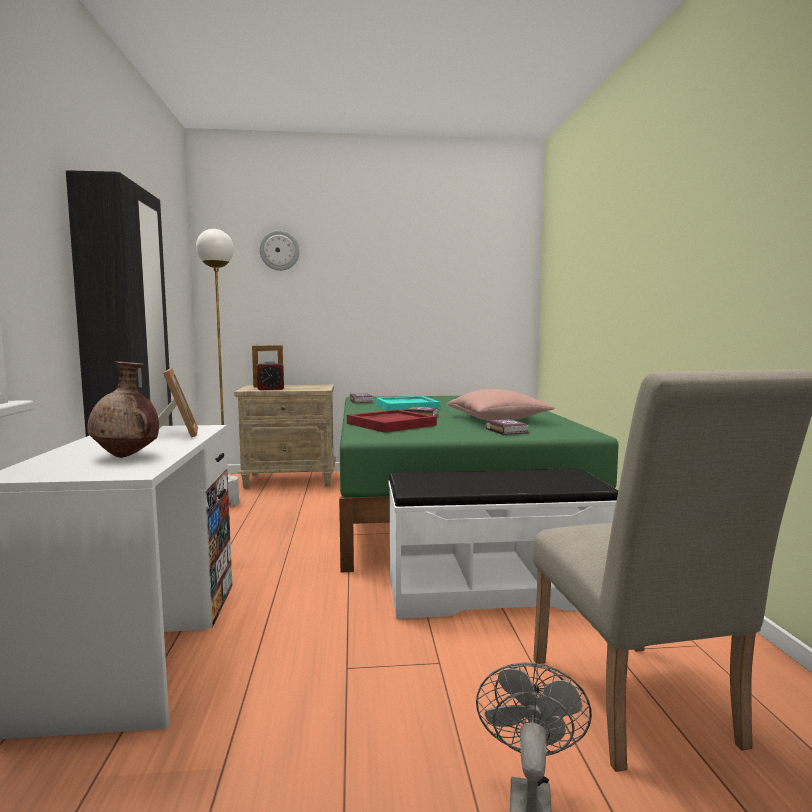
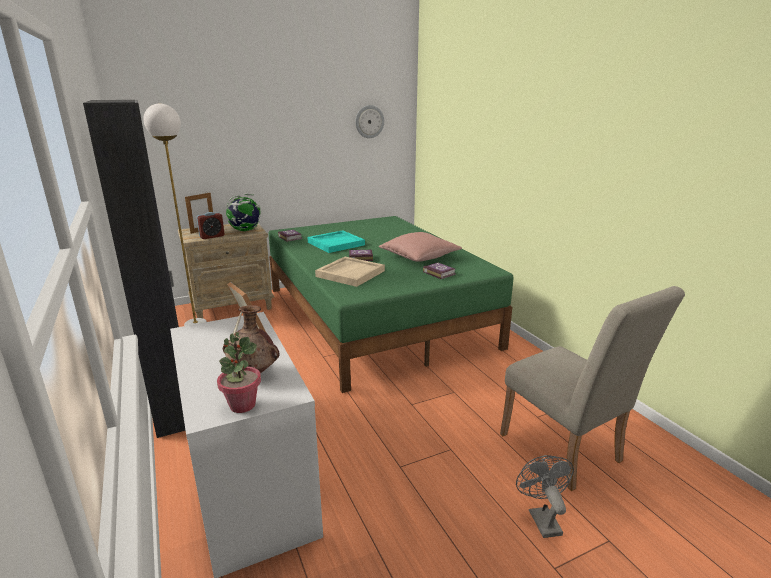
camera: 20 degrees left, 15 degrees up
(66, 473) = (242, 405): none -> potted plant
(279, 250) = (194, 101): wall clock -> wall clock (369, 121)
(310, 388) = (245, 230): none -> globe
(391, 424) = (350, 273): red tray -> beige tray
(494, 590) = (450, 387): white bench -> none

